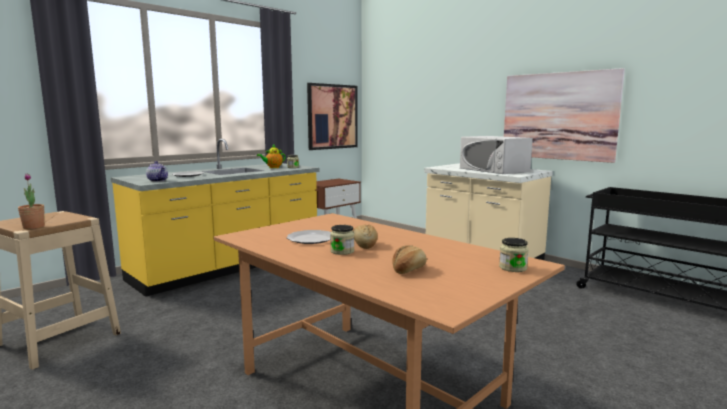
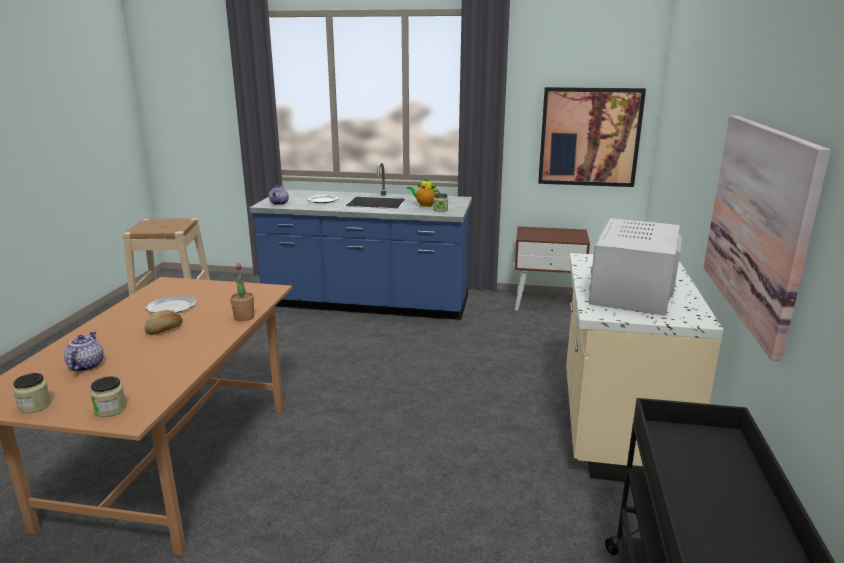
camera: 55 degrees right, 10 degrees up
(34, 227) = (139, 231): potted plant -> potted plant (244, 317)
(229, 266) = (367, 303): yellow counter -> blue counter
(342, 251) = (135, 328): jar -> jar (35, 406)
(408, 270) = (85, 366): bread -> teapot

